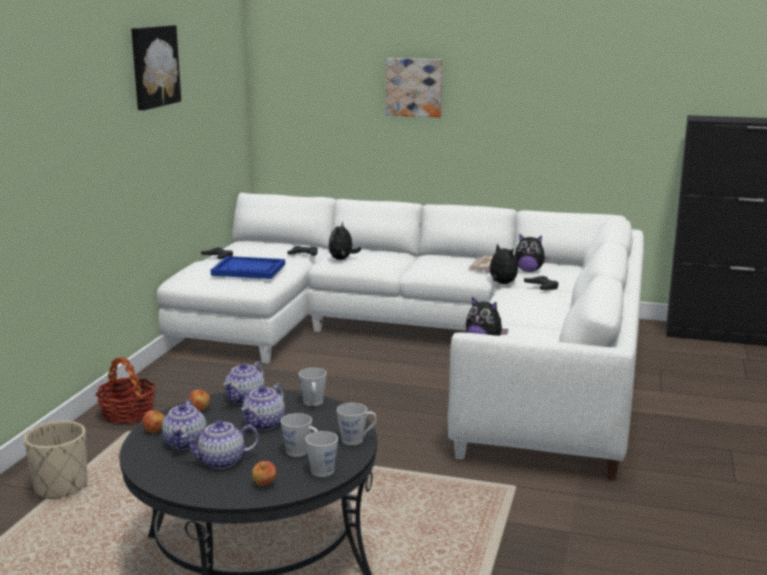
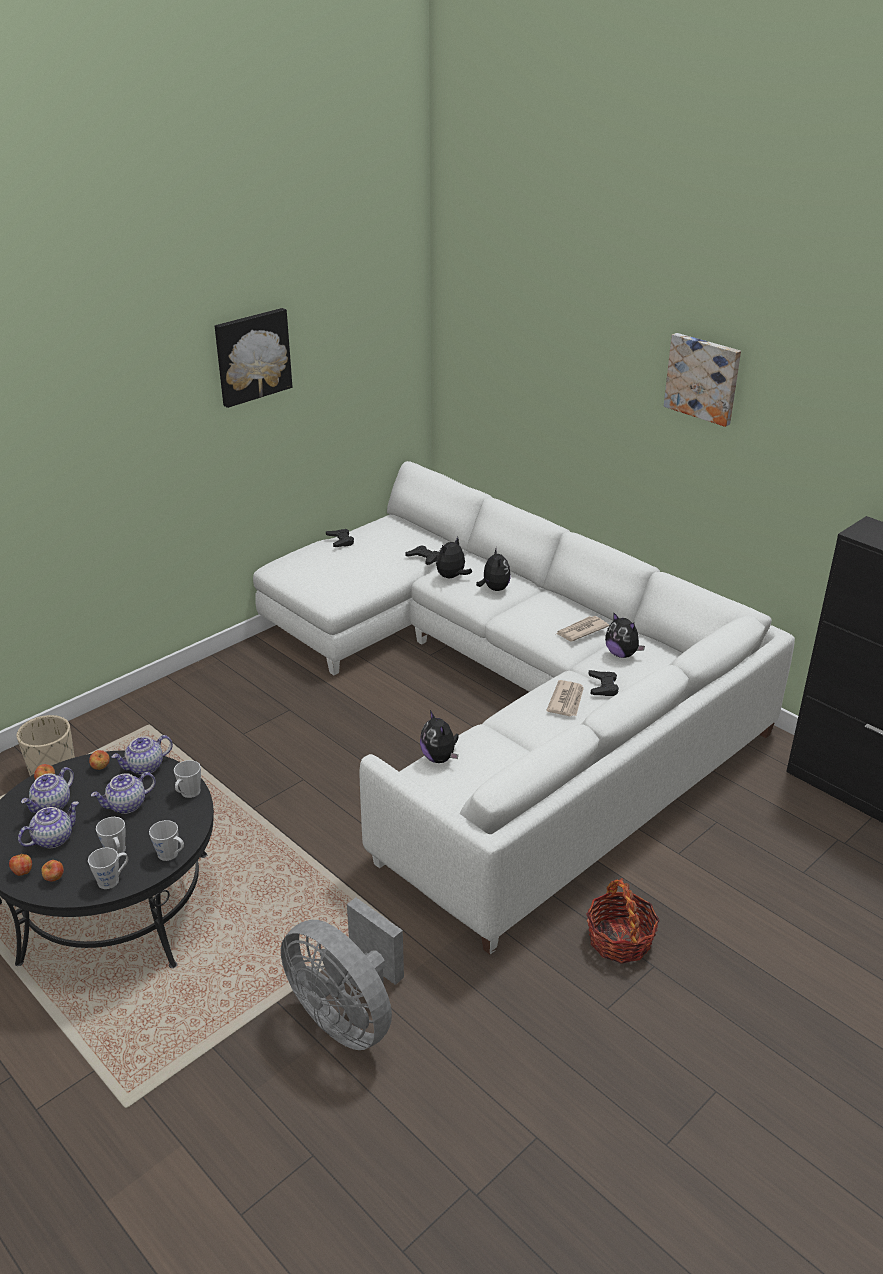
camera: 30 degrees right, 15 degrees up
(127, 414) = (167, 702): basket -> basket (619, 940)
(221, 462) = (53, 838): teapot -> teapot turned 120 degrees clockwise
(223, 490) = (23, 872): none -> apple
(249, 270) = (345, 571): blue tray -> none
(414, 87) = (580, 390): picture -> picture (703, 378)
(501, 283) = (576, 664): plush toy -> plush toy (494, 589)
(529, 297) = (566, 700): none -> newspaper
(563, 552) = (348, 1016): none -> grey fan

